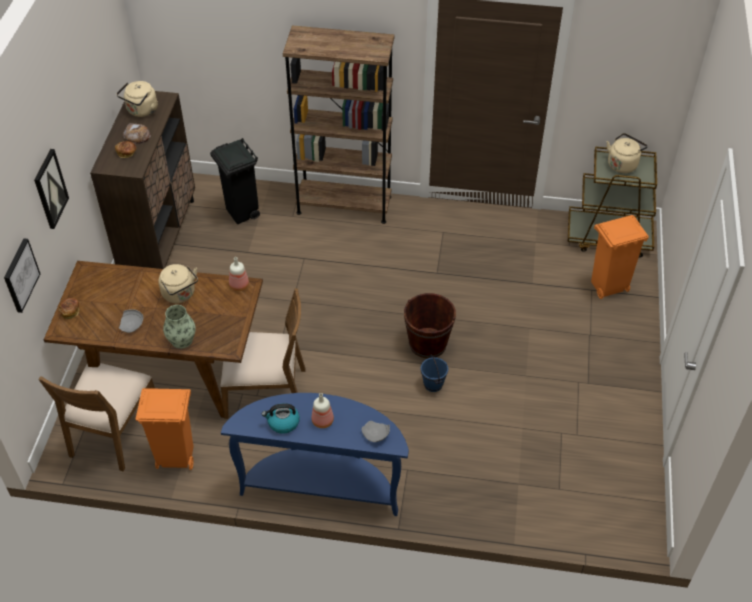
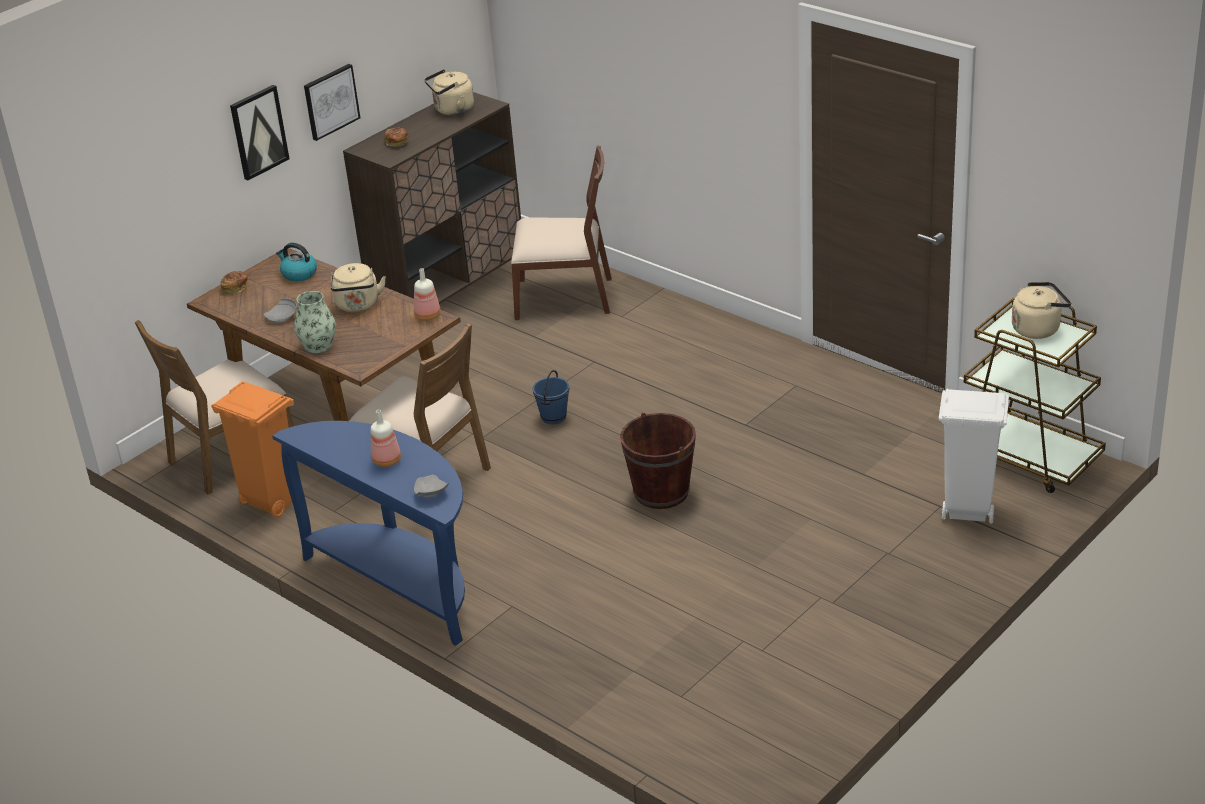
camera: 35 degrees right, 15 degrees down
(20, 275) = (170, 203): picture -> picture (330, 101)
(137, 136) = (424, 131): bread -> none
(242, 213) = (564, 297): black trash can -> brown chair
(283, 423) = (343, 448): kettle -> kettle (298, 274)
(344, 205) = (695, 322): brown bookcase -> none
(432, 384) = (626, 535): blue bucket -> blue bucket (553, 417)
(608, 287) = (967, 511): orange trash can -> white trash can

